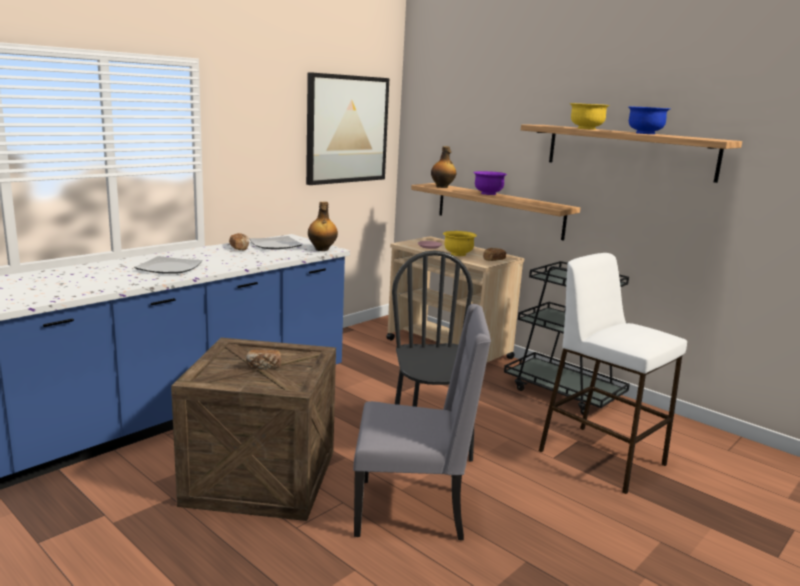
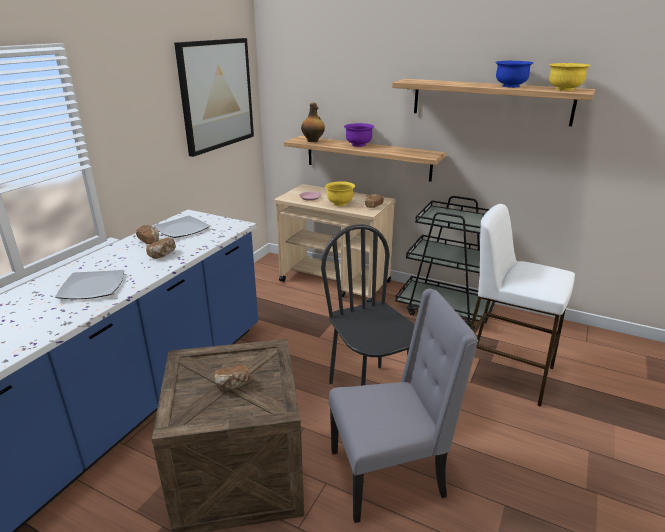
camera: 15 degrees left, 10 degrees up
(245, 257) = (163, 254): none -> bread
(322, 249) = (230, 227): bottle -> none
(586, 129) = (454, 83): yellow bowl -> yellow bowl (564, 90)

